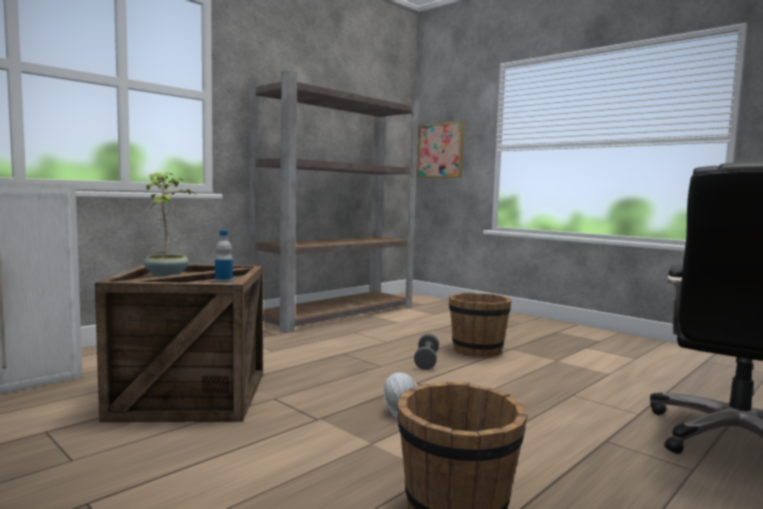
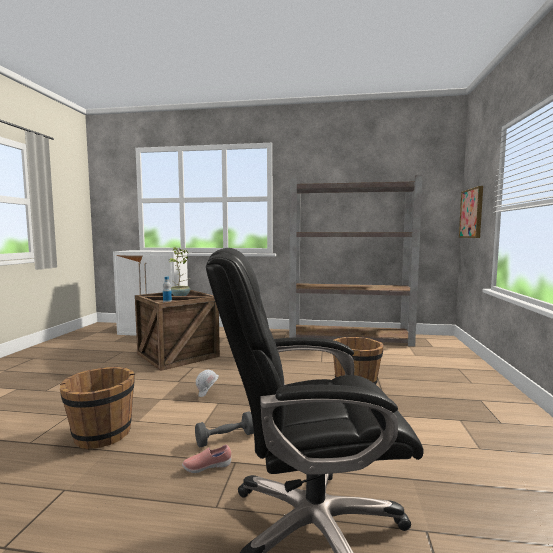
camera: 55 degrees right, 0 degrees up
(426, 361) = (303, 379): grey dumbbell -> grey dumbbell (225, 439)
(609, 457) = (207, 467): none -> pink shoe

